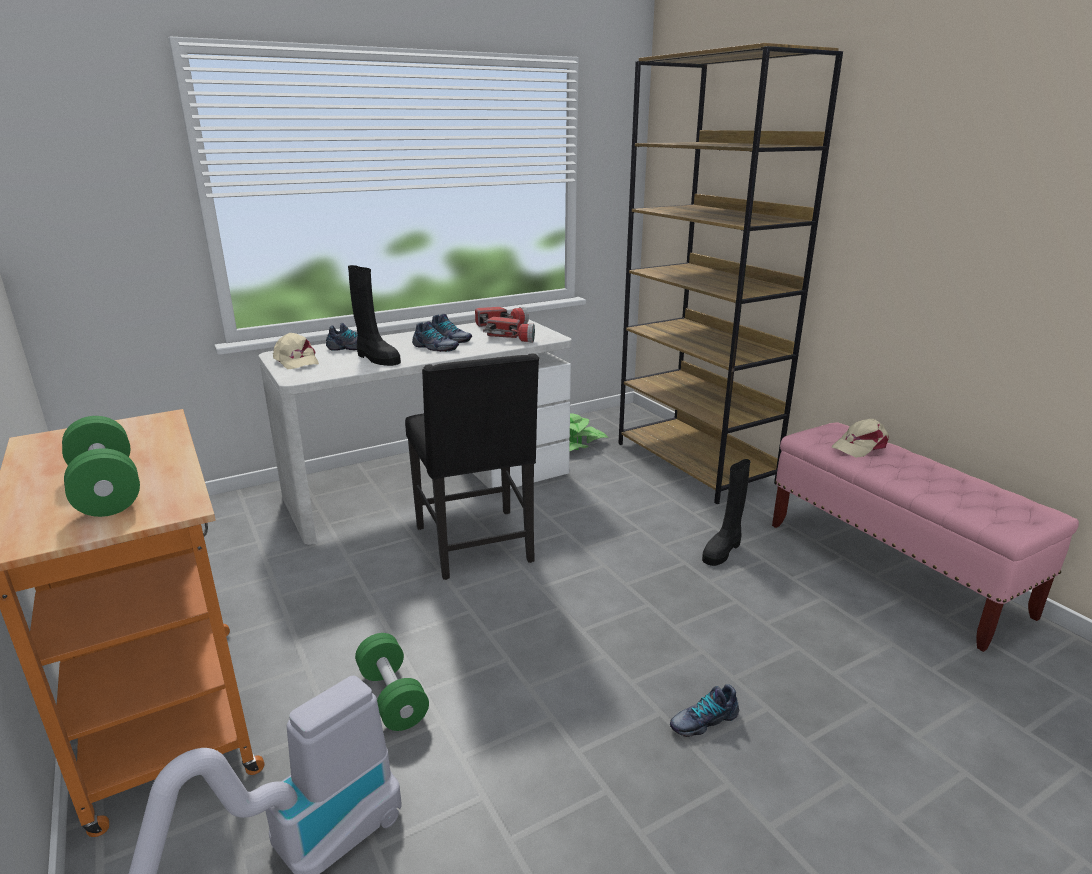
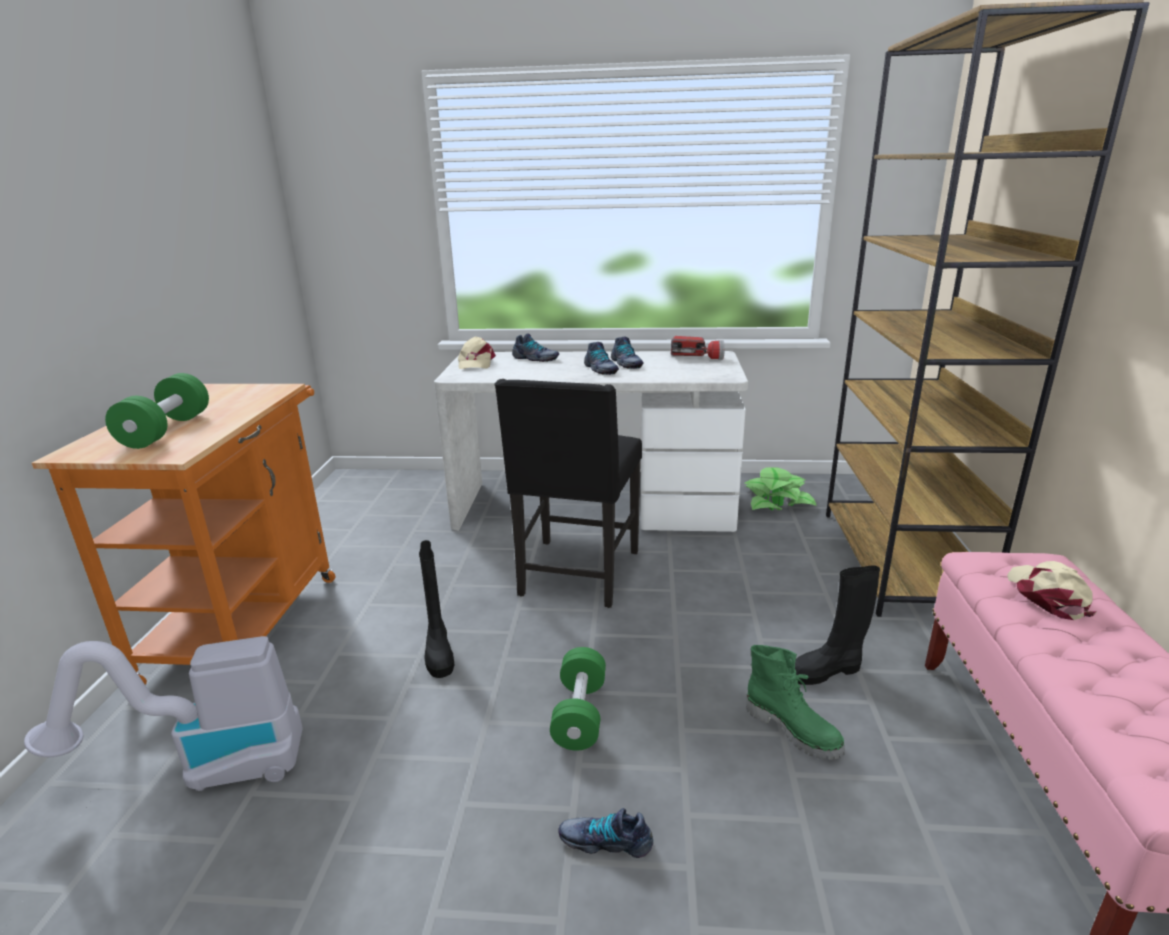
camera: 35 degrees right, 0 degrees up
(376, 358) = (537, 371): black boot -> black boot (439, 652)
(392, 697) = (381, 679): green dumbbell -> green dumbbell (579, 714)
(511, 339) = (684, 372): flashlight -> none
(740, 595) = (793, 729): none -> green boot
(860, 446) = (1047, 595): beige cap -> beige cap turned 90 degrees clockwise

